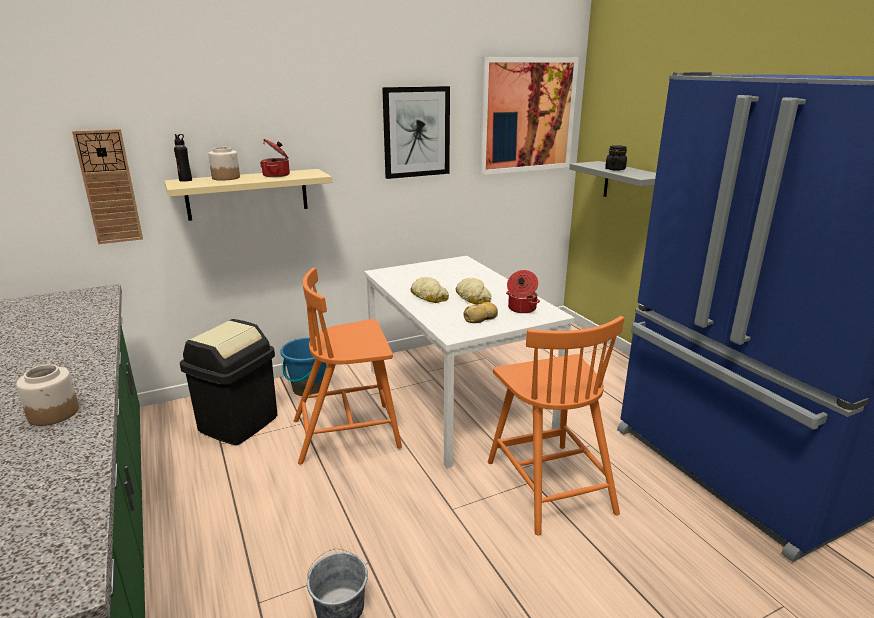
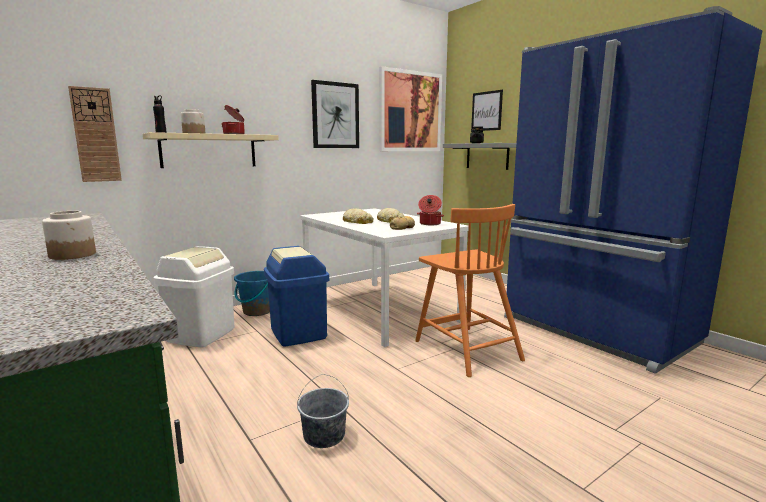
camera: 10 degrees left, 10 degrees down
(238, 423) = (201, 334): black trash can -> white trash can
(348, 433) = (297, 333): orange chair -> blue trash can
(636, 121) = (486, 111): none -> picture

